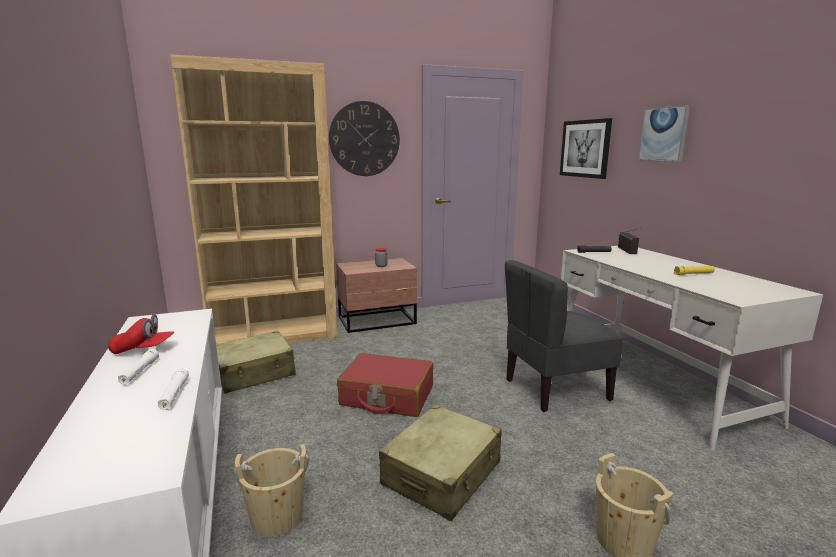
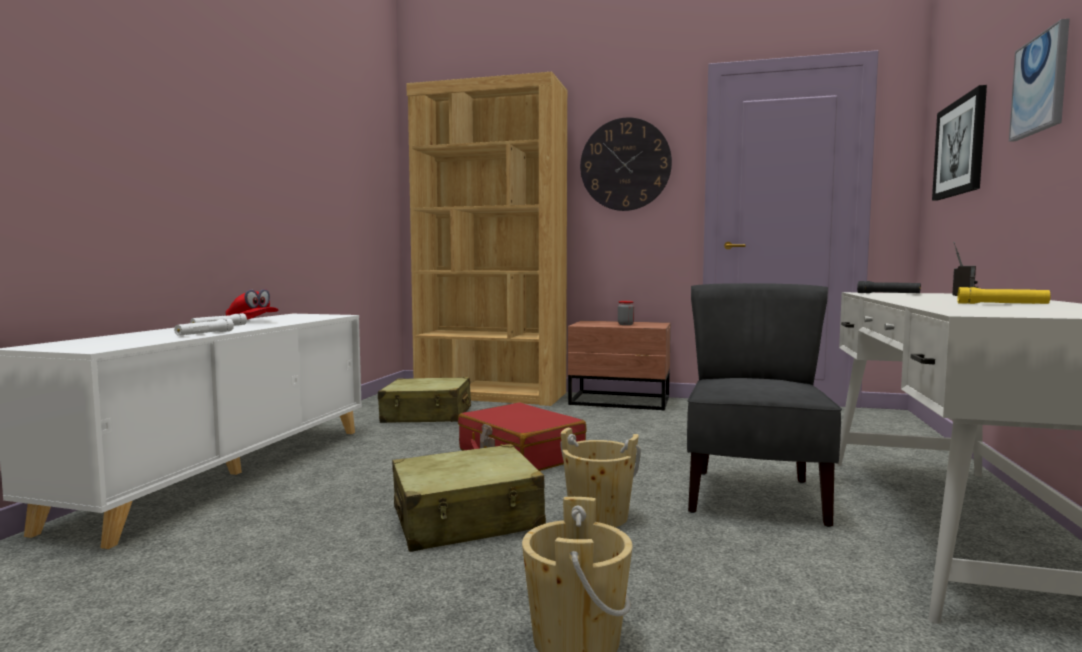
camera: 35 degrees right, 10 degrees down
(277, 517) = (280, 501): beige bucket -> beige bucket (598, 517)
(555, 389) = (754, 496): grey chair -> grey chair turned 90 degrees clockwise

